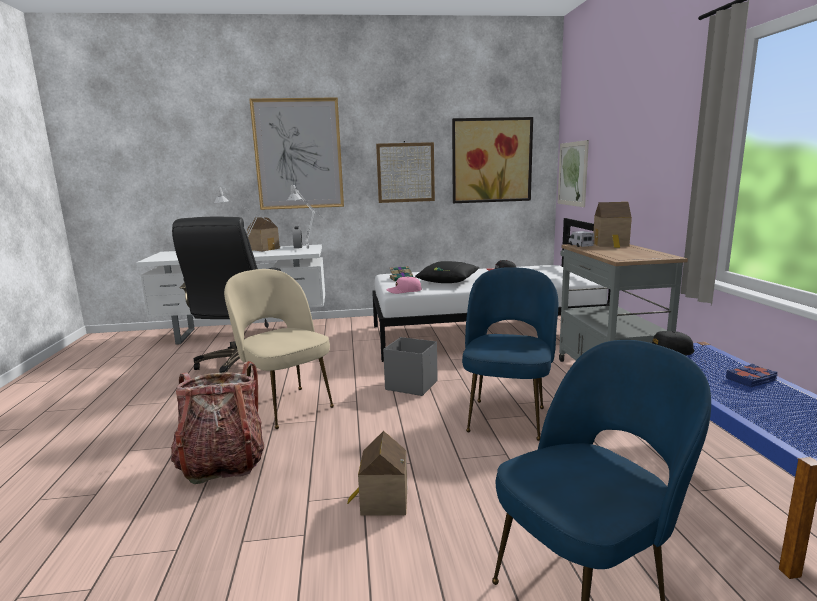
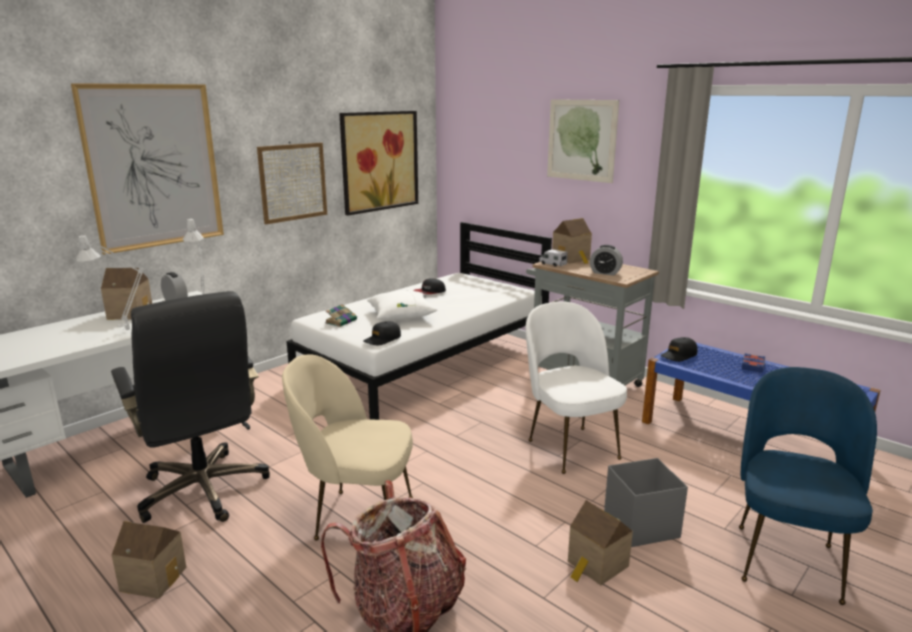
camera: 40 degrees left, 5 degrees up
(158, 395) = (155, 577): none -> toy house
(404, 291) = (382, 339): pink cap -> black cap
(411, 385) = (447, 445): grey storage box -> grey storage box (639, 526)
(448, 282) = (401, 316): black pillow -> white pillow
(508, 416) = (569, 446): blue chair -> white chair
(572, 174) = (466, 175): picture -> picture (581, 140)
(617, 254) = (605, 273): none -> alarm clock

